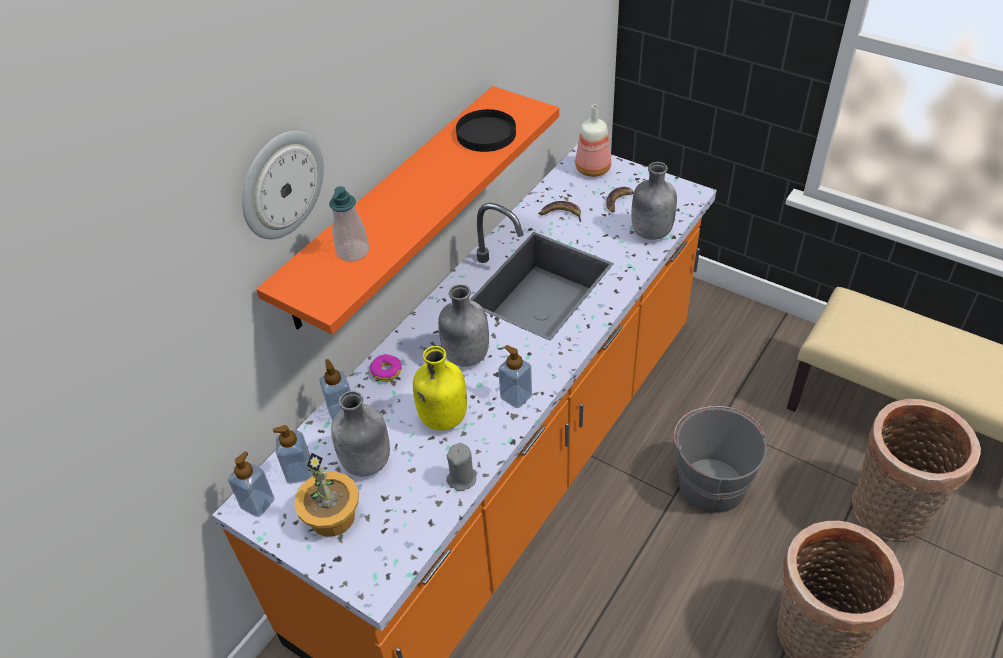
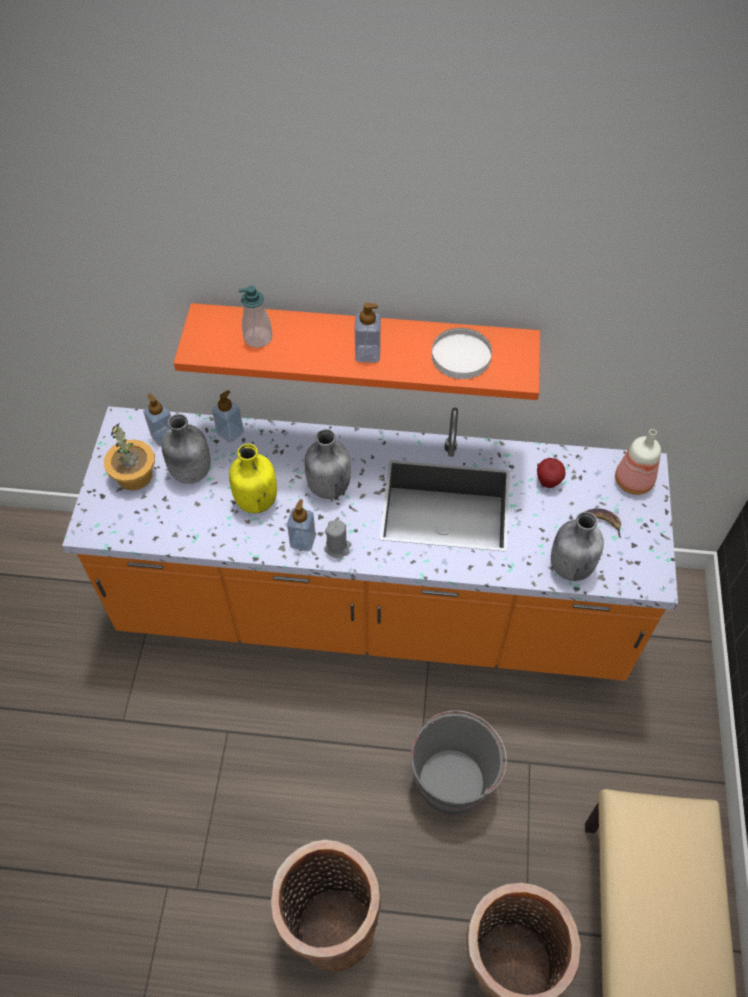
camera: 60 degrees right, 10 degrees up
(257, 503) = (127, 426): soap dispenser -> soap dispenser (367, 354)
(281, 184) = (234, 252): wall clock -> none
(386, 371) = (284, 441): donut -> none
(462, 478) = (203, 540): grey candle -> grey candle (337, 547)
(486, 134) = (461, 356): black plate -> white plate
(561, 214) = (548, 482): banana -> apple

